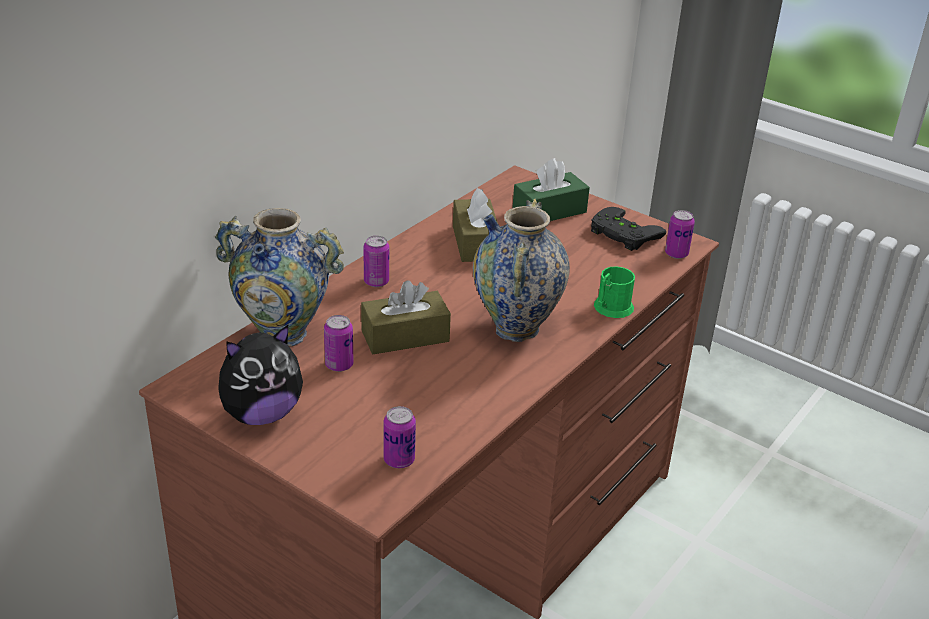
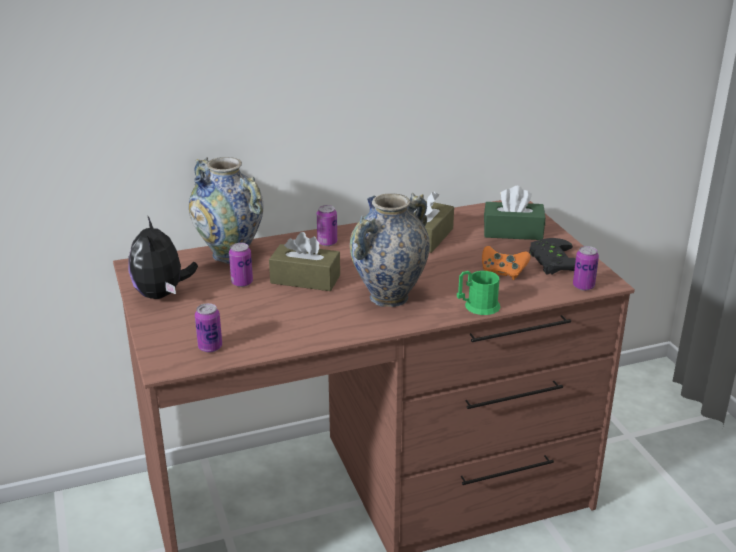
camera: 35 degrees right, 5 degrees down
(261, 414) = (162, 294): plush toy -> plush toy turned 75 degrees clockwise
(591, 262) = (502, 272): none -> orange game controller

